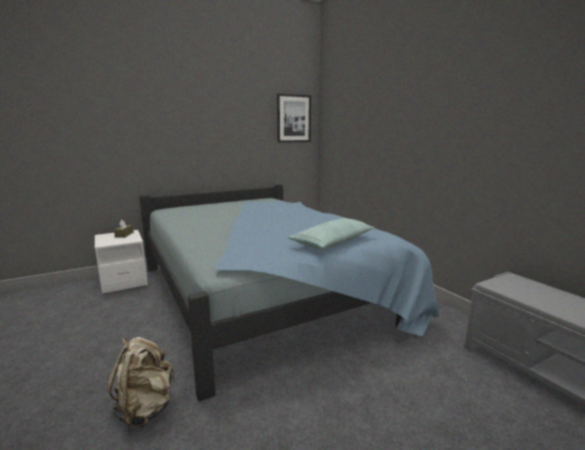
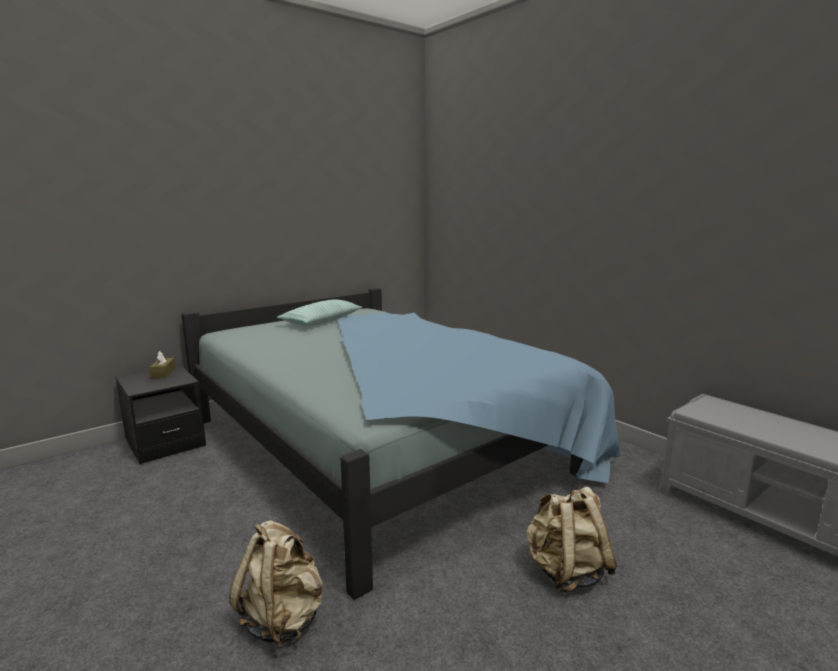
camera: 10 degrees left, 0 degrees up
(124, 281) = (165, 443): white nightstand -> black nightstand
(293, 118) = (392, 195): picture -> none
(333, 242) = (496, 370): pillow -> pillow (322, 321)
(364, 401) = (565, 572): none -> beige backpack

